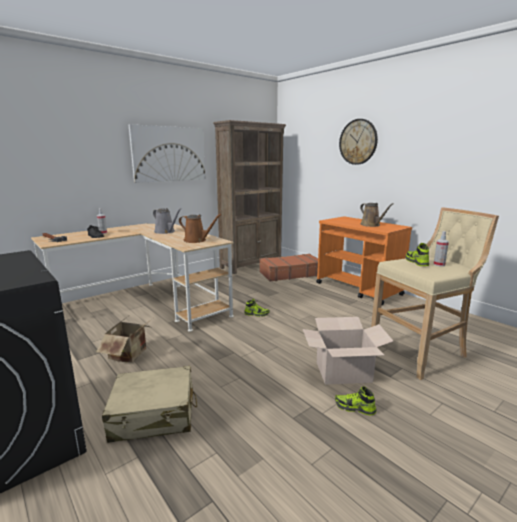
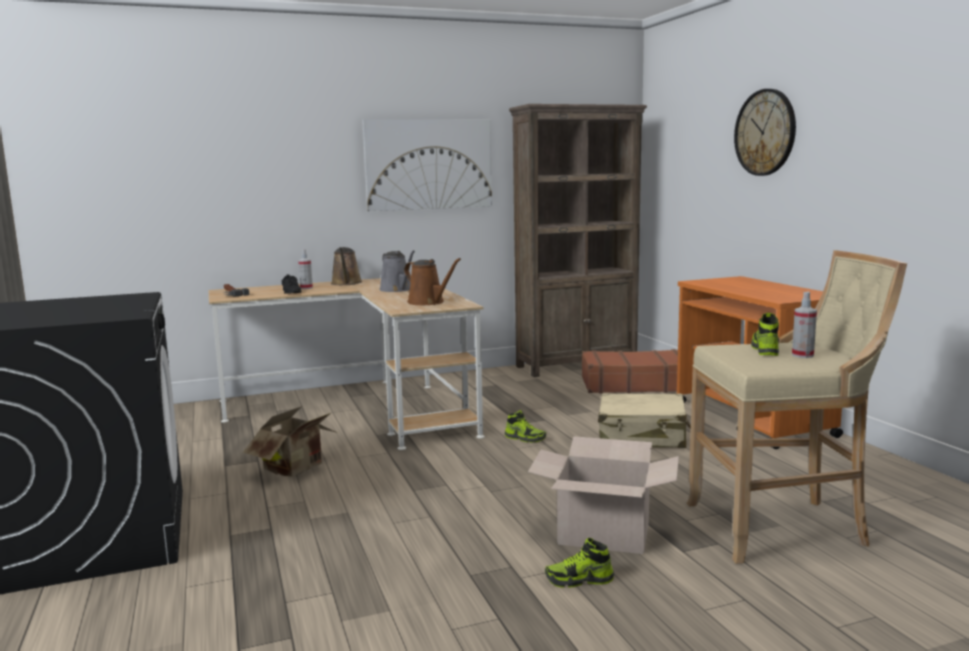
camera: 20 degrees right, 5 degrees down
(154, 415) = (281, 539): beige suitcase -> beige suitcase (642, 436)
(354, 408) = (579, 580): shoe -> shoe turned 45 degrees counterclockwise
(371, 225) = (769, 291): brown watering can -> brown watering can (346, 283)

